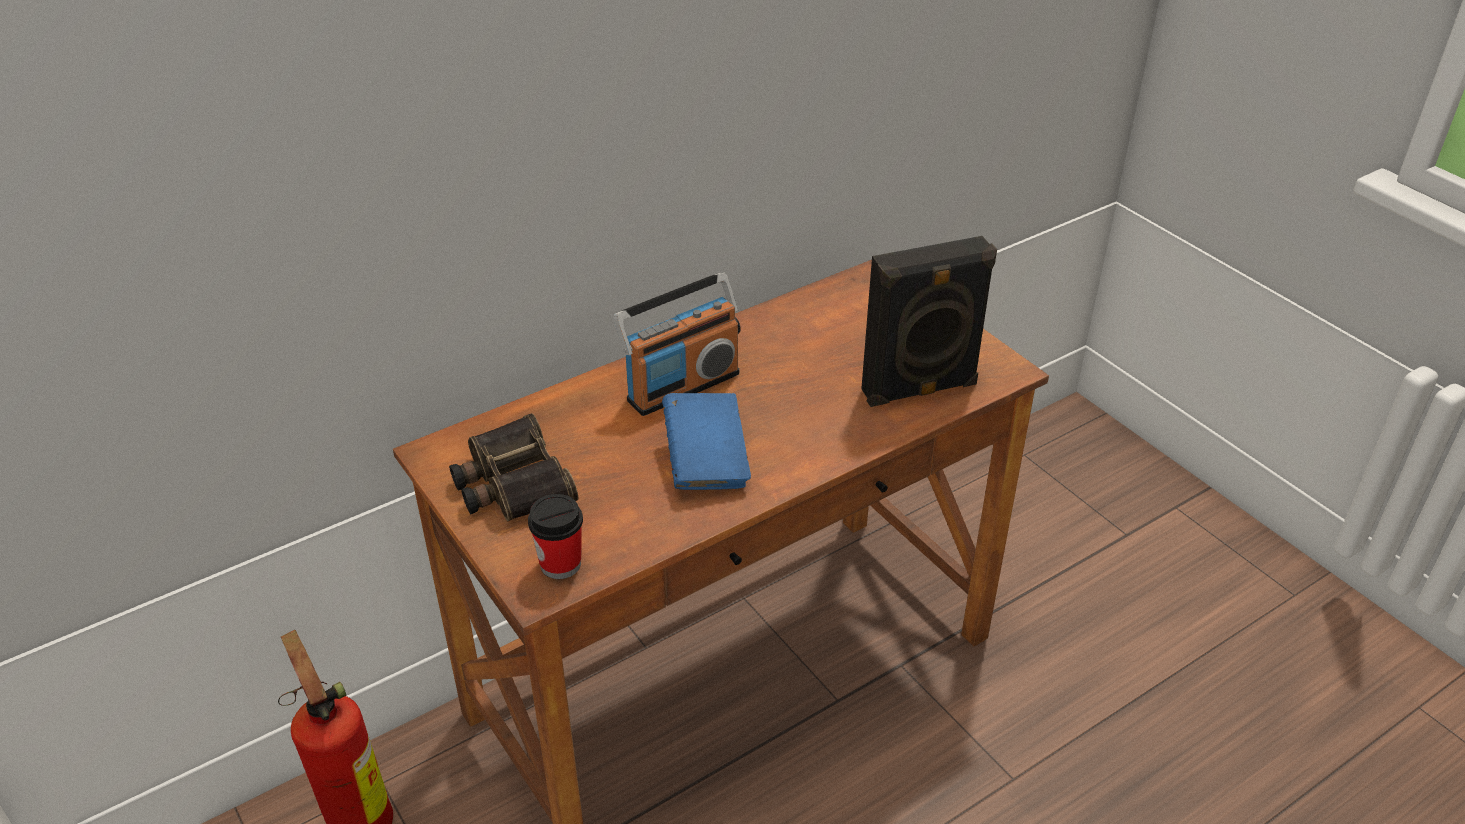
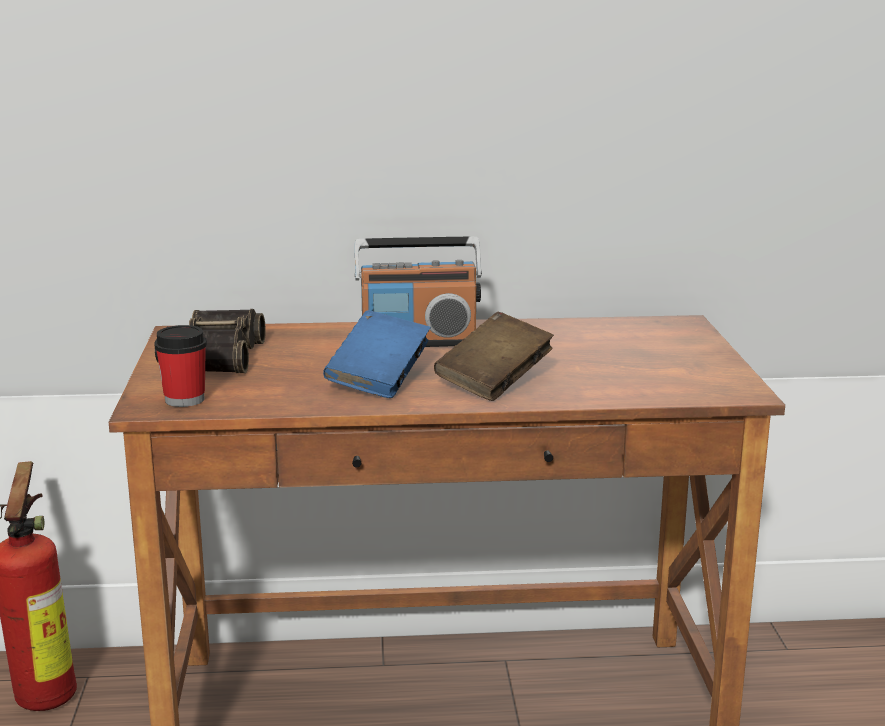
camera: 30 degrees right, 20 degrees down
(806, 427) = (494, 381): none -> brown book
(920, 390) = (634, 385): black speaker -> none

